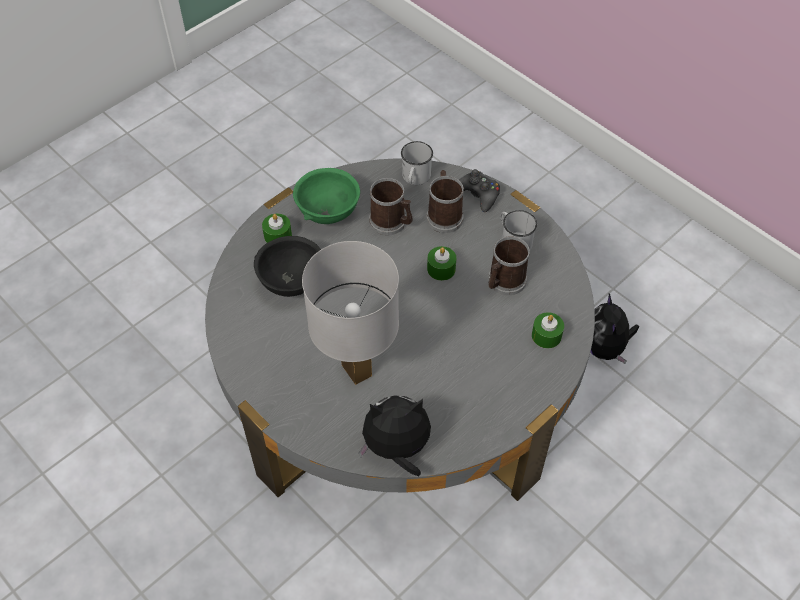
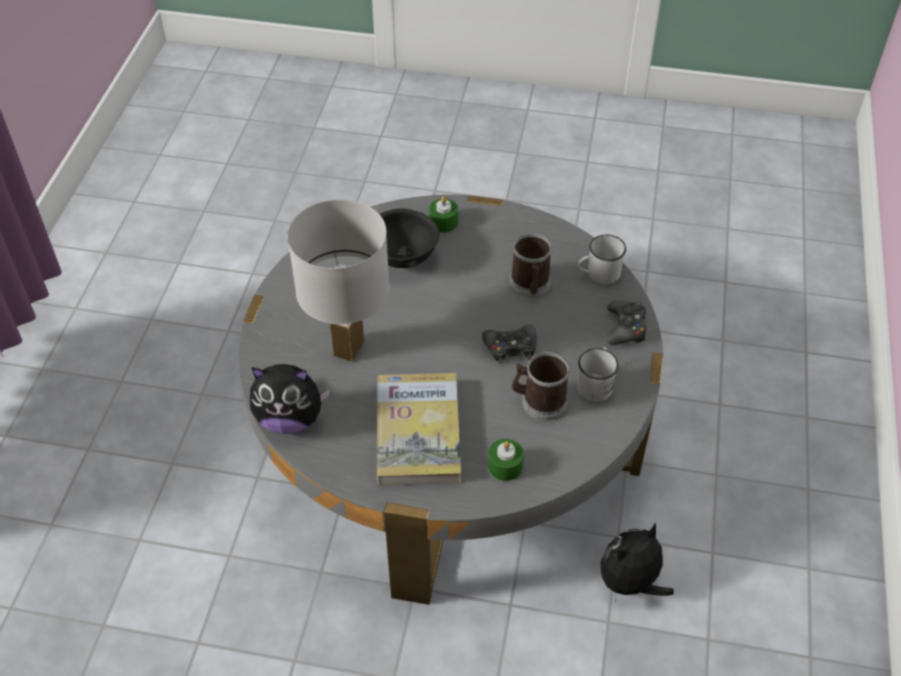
camera: 55 degrees right, 5 degrees down
(327, 213) = (499, 238): green bowl -> none
(397, 449) = (290, 419): plush toy -> plush toy turned 135 degrees clockwise
(441, 269) = (511, 347): green candle -> black game controller
(444, 215) = (576, 317): mug -> none
(476, 371) = (418, 432): none -> book

